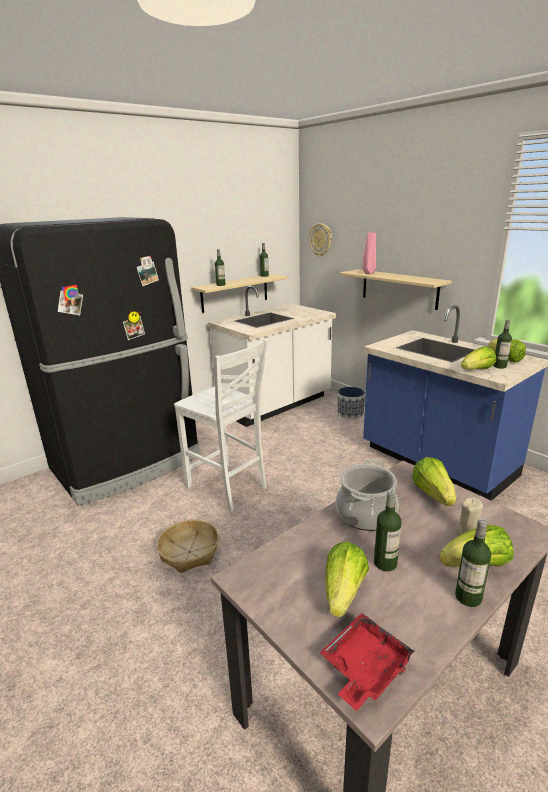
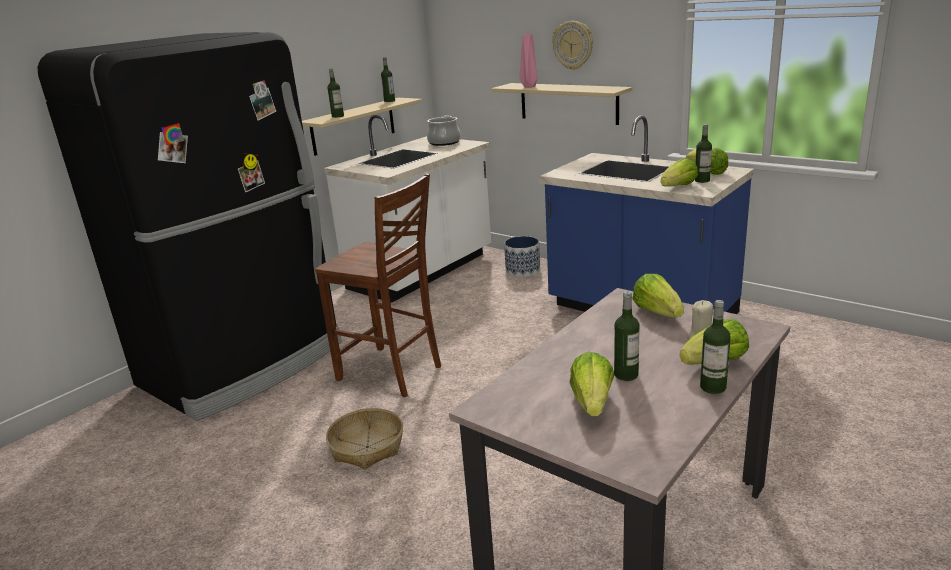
camera: 10 degrees left, 0 degrees up
(228, 488) = (391, 373): white chair -> brown chair
(320, 239) = (458, 48): wall clock -> wall clock (573, 45)
(364, 668) = (631, 451): red tray -> none
(365, 514) = (592, 339): cooking pot -> cooking pot (444, 142)

